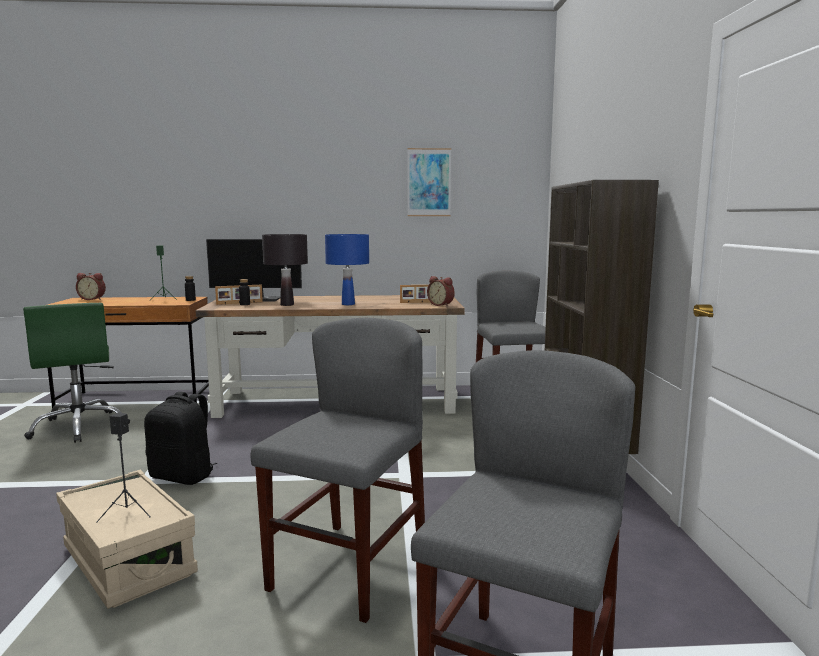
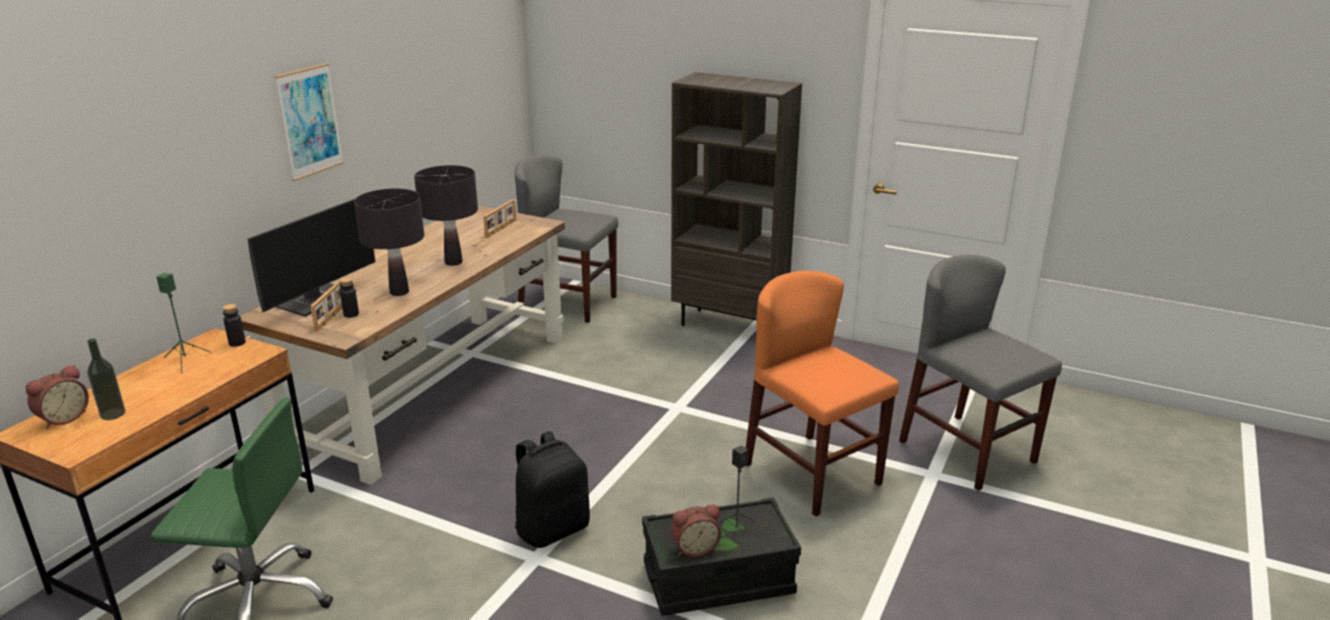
camera: 60 degrees left, 15 degrees up
(98, 301) = (113, 414): none -> bottle
(128, 561) = (718, 580): beige storage box -> black storage box
(348, 304) = (453, 262): blue table lamp -> black table lamp
(349, 569) = (812, 474): grey chair -> orange chair
(429, 182) = (430, 66): picture -> picture (310, 121)
(441, 305) = (533, 225): alarm clock -> alarm clock (694, 548)

